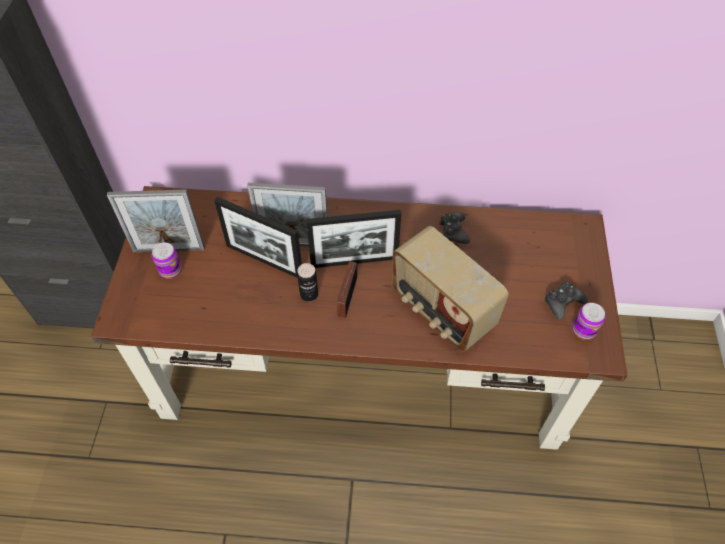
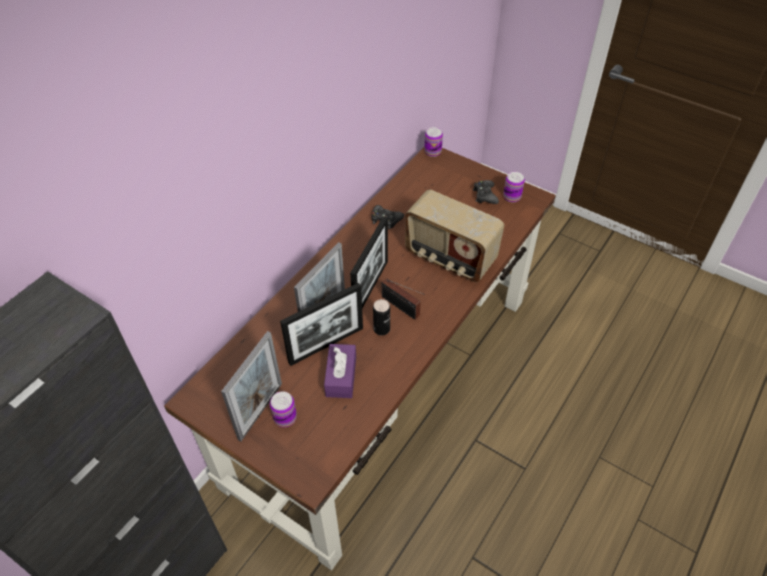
camera: 60 degrees left, 5 degrees down
(235, 289) = (341, 376): none -> purple tissue box
(441, 310) = (449, 258): radio -> radio turned 45 degrees clockwise
(589, 225) = (432, 152): none -> can

